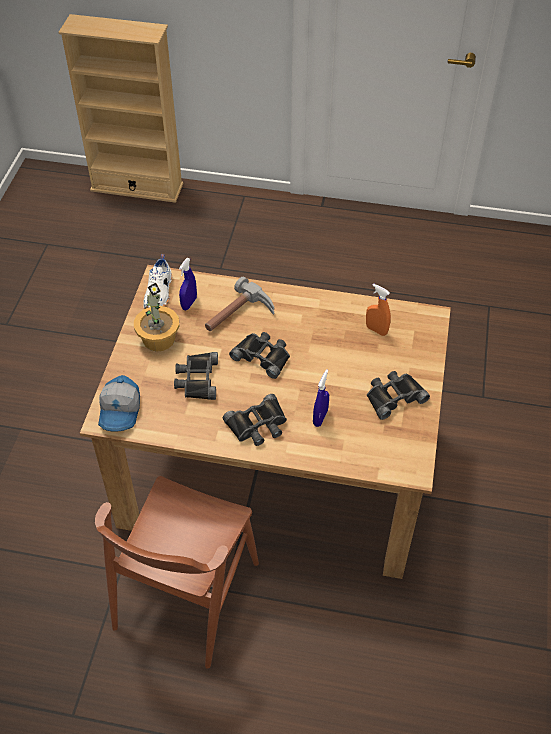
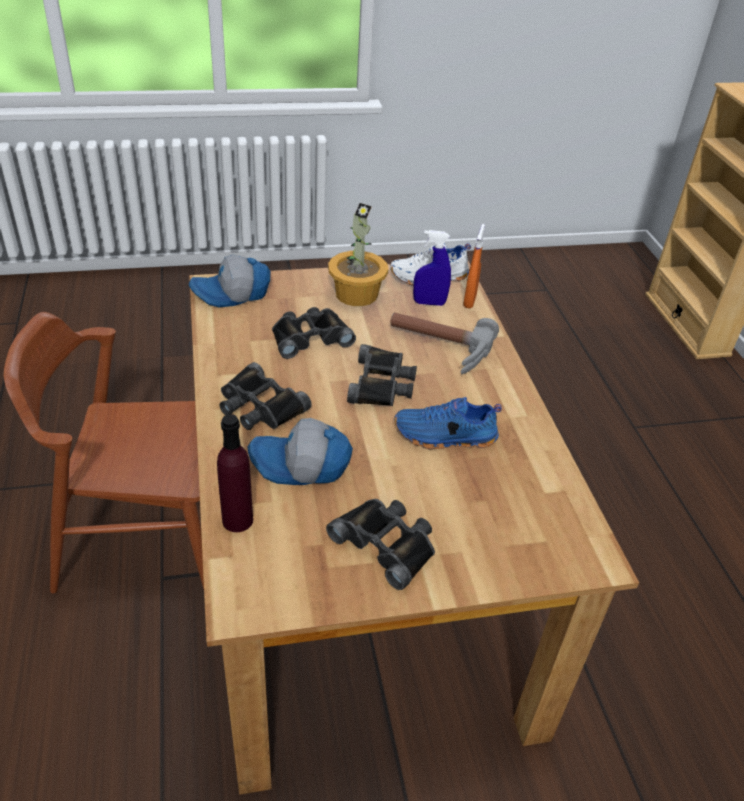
camera: 65 degrees right, 10 degrees down
(320, 418) = (301, 465): blue spray bottle -> cap
(323, 343) = (445, 437): none -> blue shoe
(353, 459) = (237, 520): none -> purple bottle
(376, 330) = (512, 491): orange spray bottle -> orange spray bottle (469, 301)

